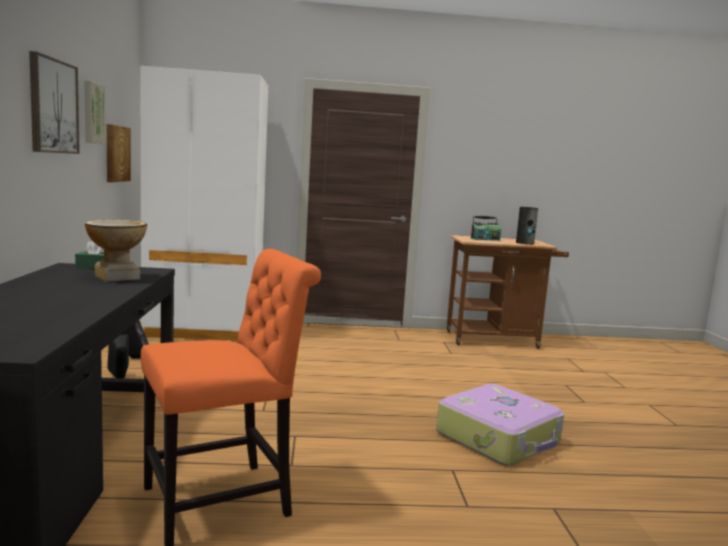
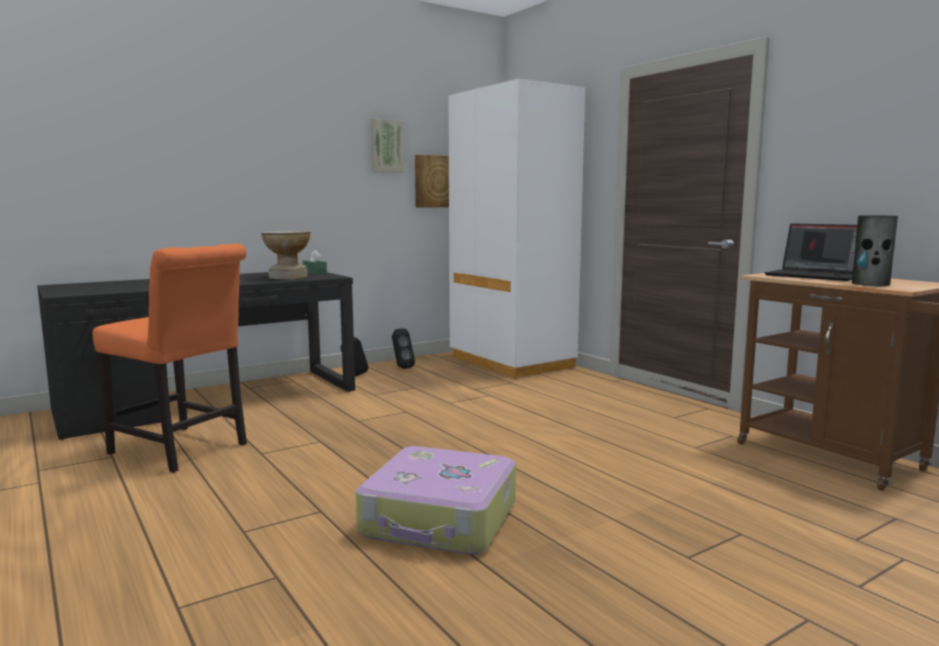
camera: 60 degrees right, 0 degrees up
(53, 106) = (314, 144): picture -> none
(485, 239) = (817, 276): radio -> laptop

